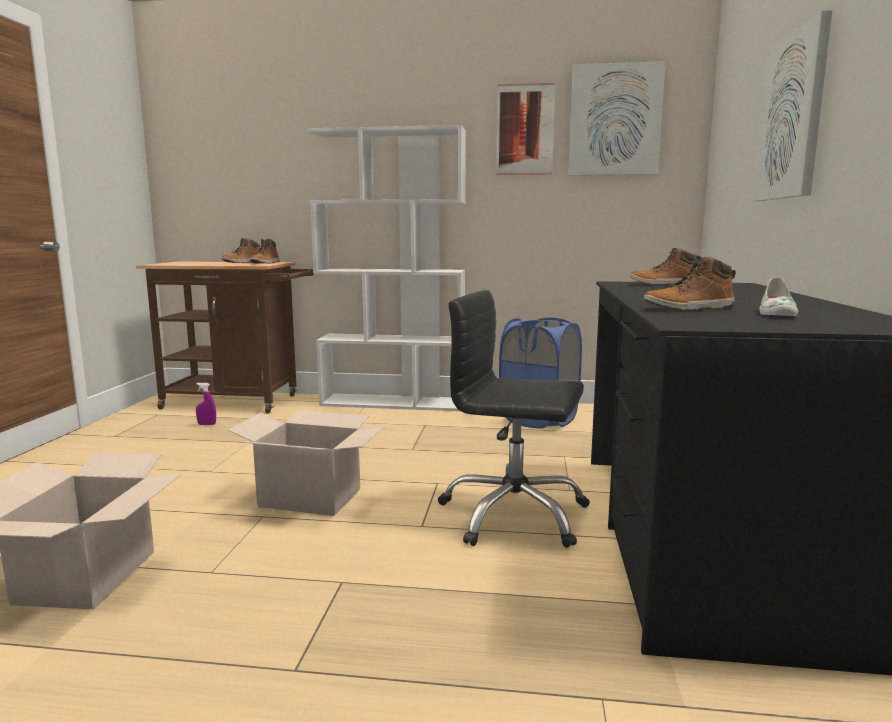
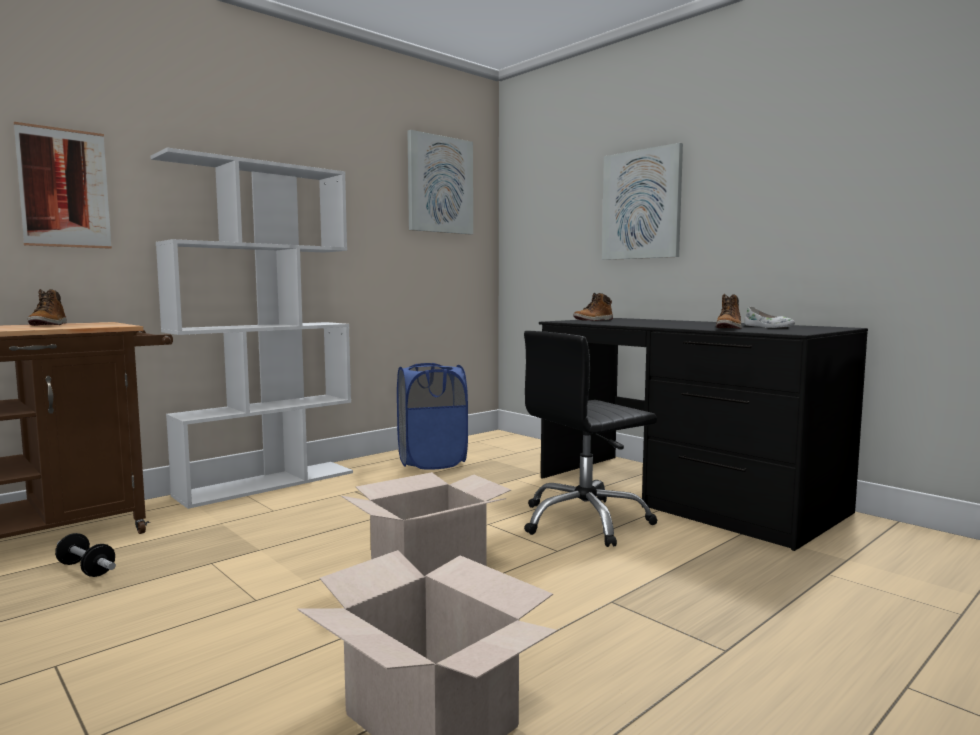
camera: 50 degrees left, 5 degrees down
(207, 424) = (86, 569): purple spray bottle -> dumbbell
(265, 263) = (98, 324): boot -> none
(525, 130) = (372, 183): picture -> picture (64, 188)

